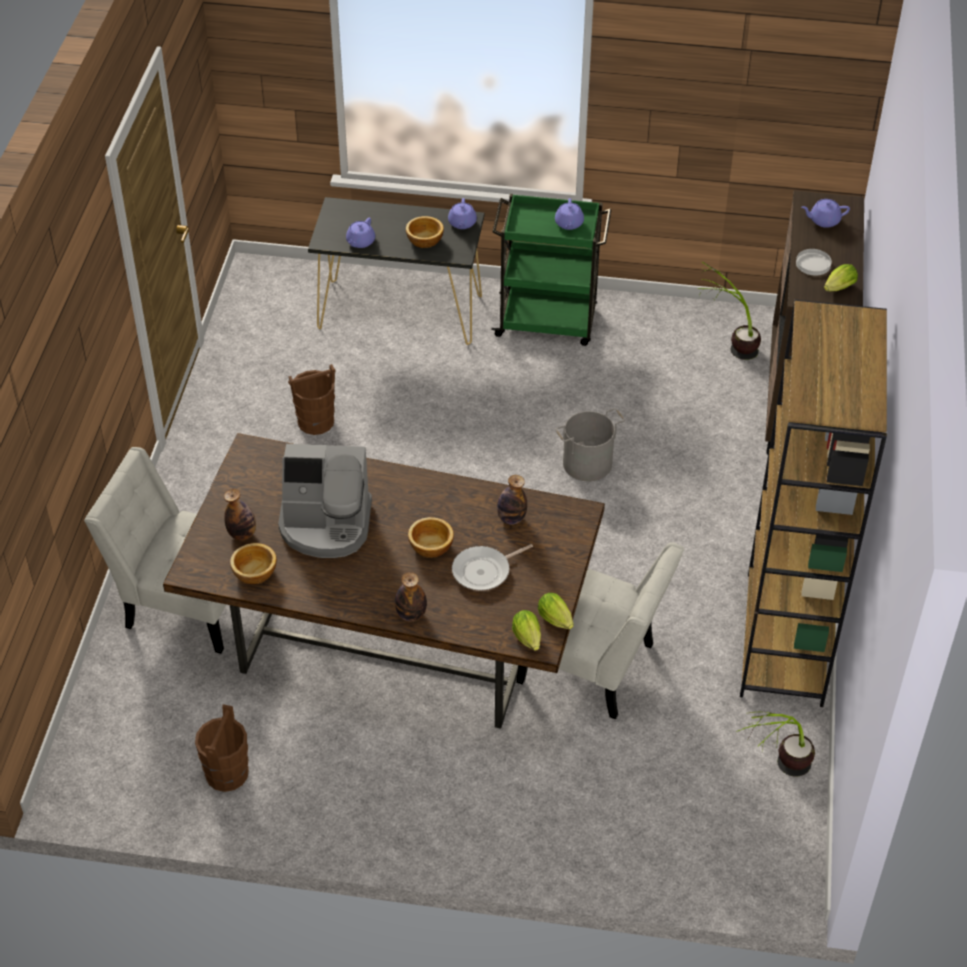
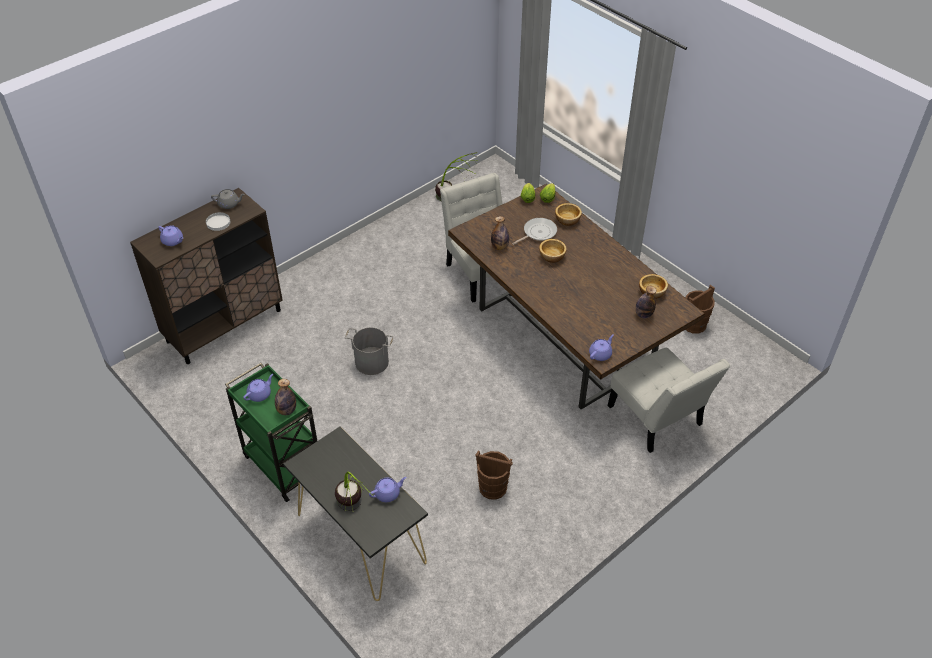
camera: 140 degrees left, 0 degrees up
(326, 525) = (595, 294): coffee machine -> none
(411, 614) = (591, 234): bottle -> bottle (286, 410)
(424, 241) = (346, 465): bowl -> bowl (568, 220)
(462, 223) = (307, 463): purple teapot -> purple teapot (600, 354)
(484, 571) = (538, 232): frying pan -> frying pan turned 45 degrees counterclockwise
(728, 345) = (210, 379): potted plant -> potted plant (354, 512)
(785, 639) = (388, 234): brown bookcase -> none
(837, 289) = (229, 204): lettuce -> grey teapot

